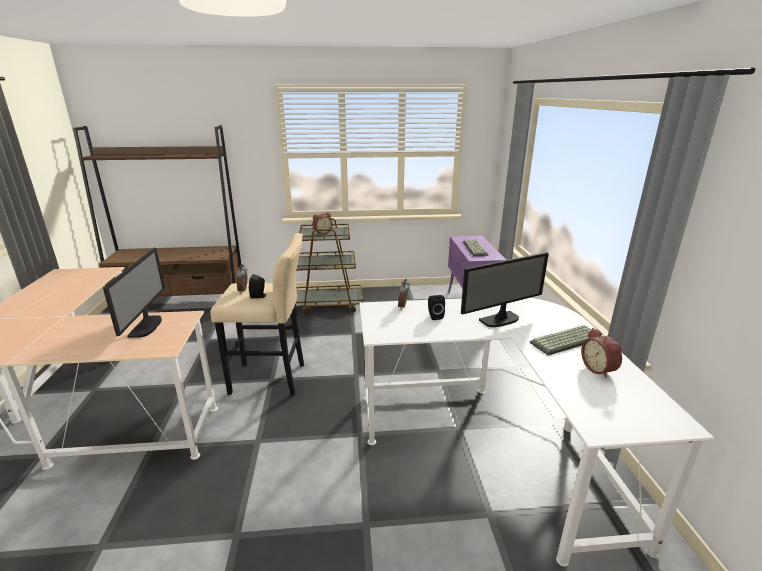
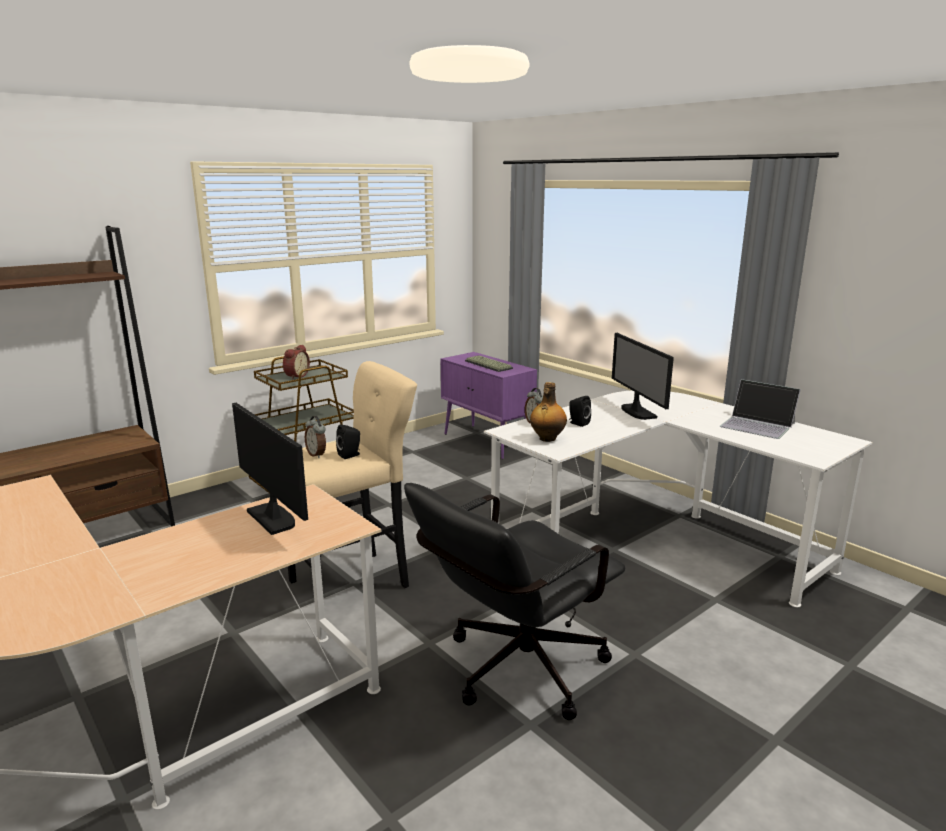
camera: 35 degrees left, 5 degrees down
(275, 490) = (514, 672): none -> black office chair
(388, 322) = (547, 439): none -> bottle
(500, 320) = (636, 412): monitor -> monitor turned 135 degrees clockwise
(566, 341) = (708, 414): keyboard -> none
(599, 369) = (757, 425): alarm clock -> laptop

